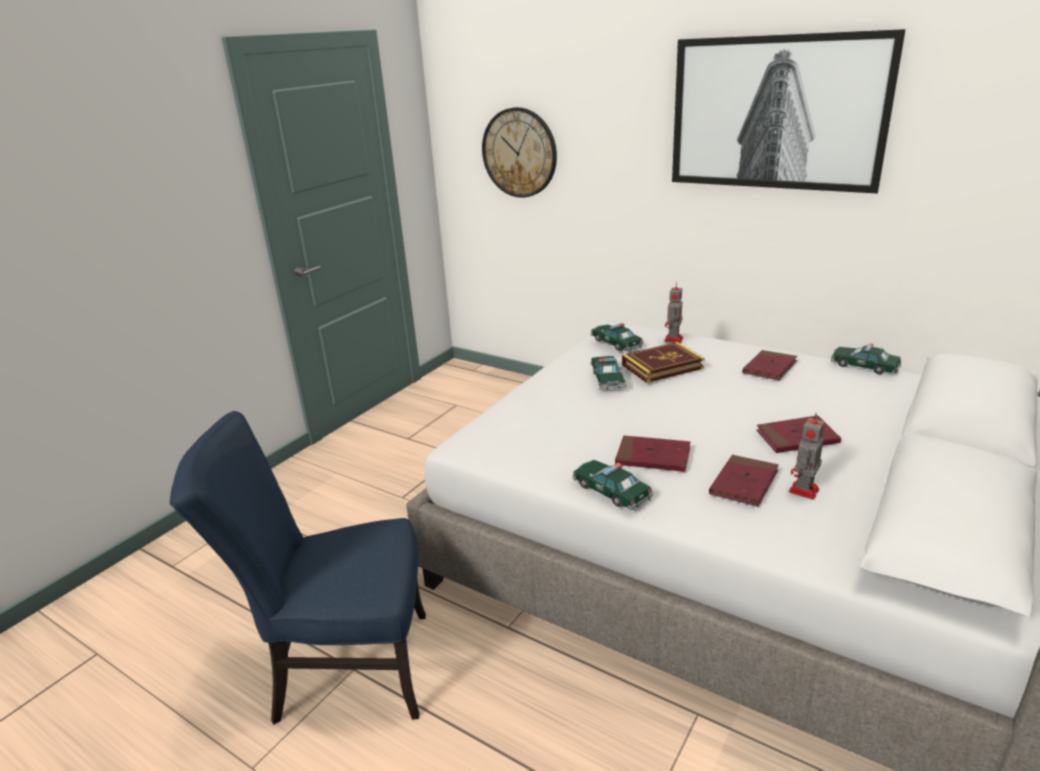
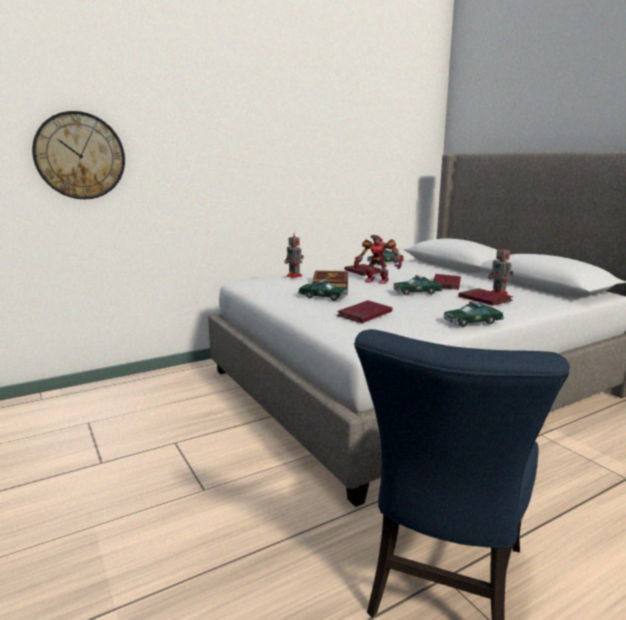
camera: 65 degrees left, 10 degrees down
(616, 343) = (276, 285): toy car -> toy car (417, 292)
(653, 457) = (440, 308): red book -> red book (364, 314)
(732, 387) = (377, 280): none -> toy robot
(777, 113) = (293, 123): picture -> none

